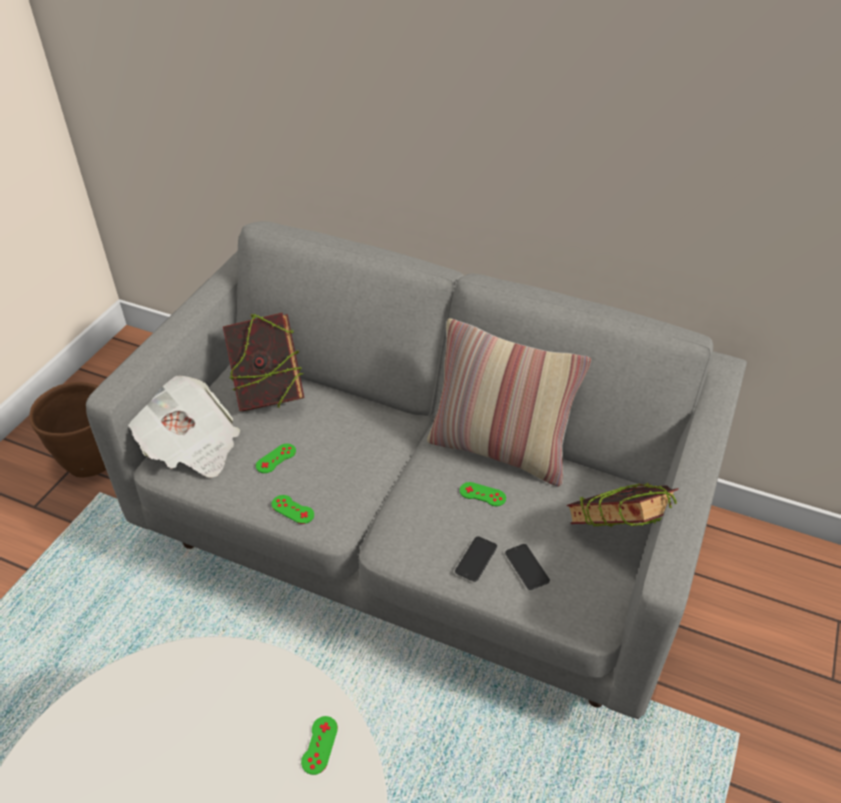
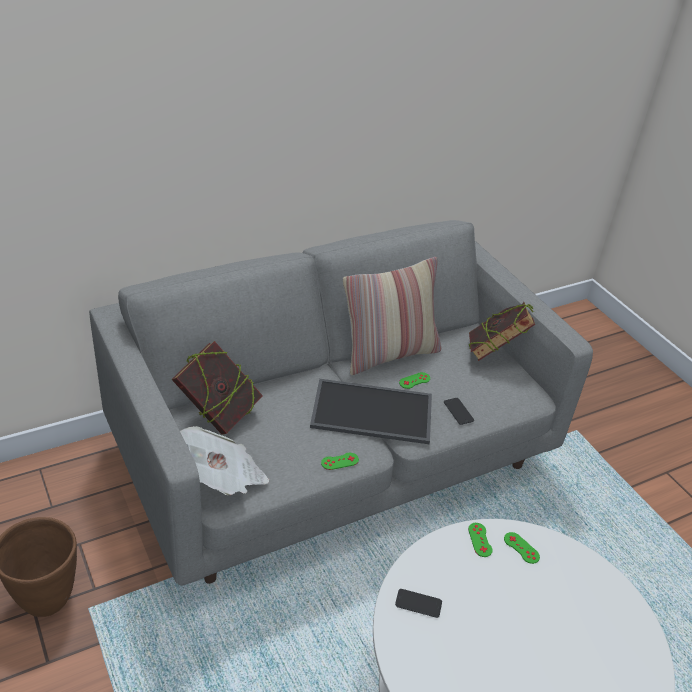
camera: 55 degrees left, 5 degrees down
(276, 458) = (285, 444): green game controller -> green game controller (480, 540)
(389, 490) = (370, 413): none -> tray
(527, 567) = (482, 397): phone -> phone (418, 603)

